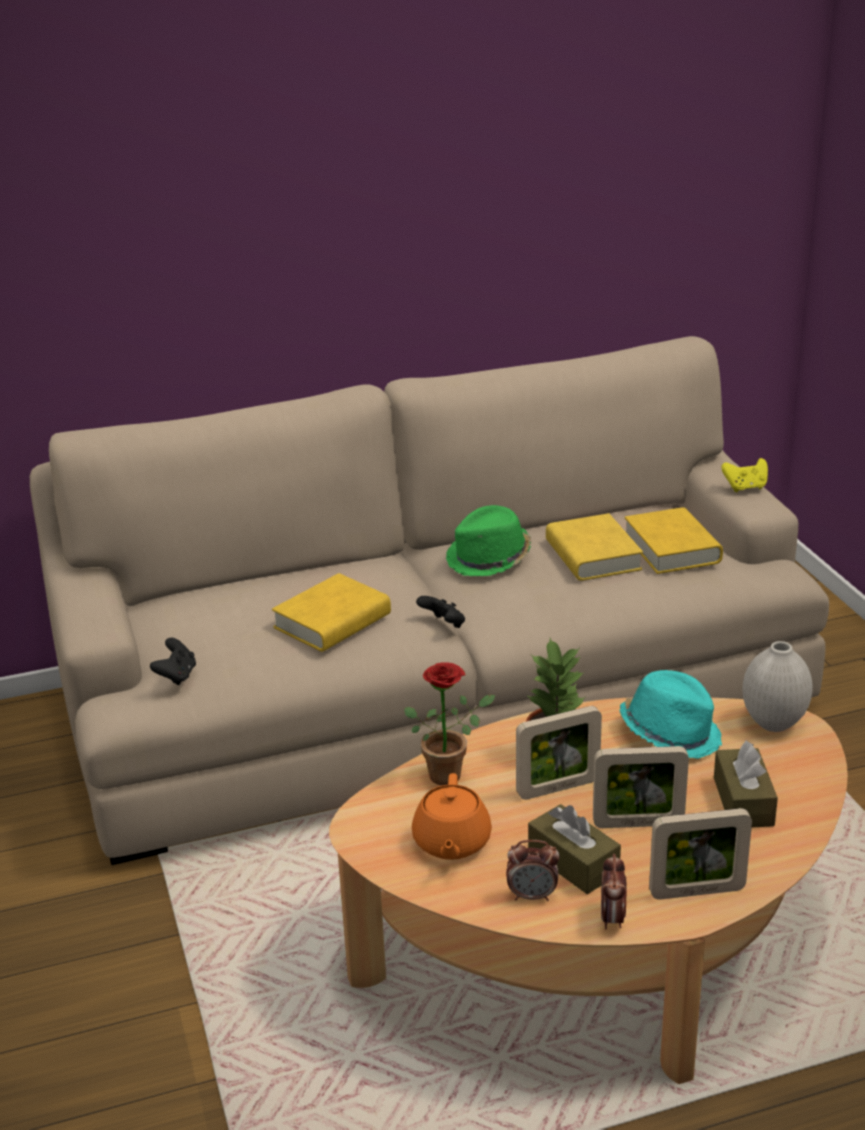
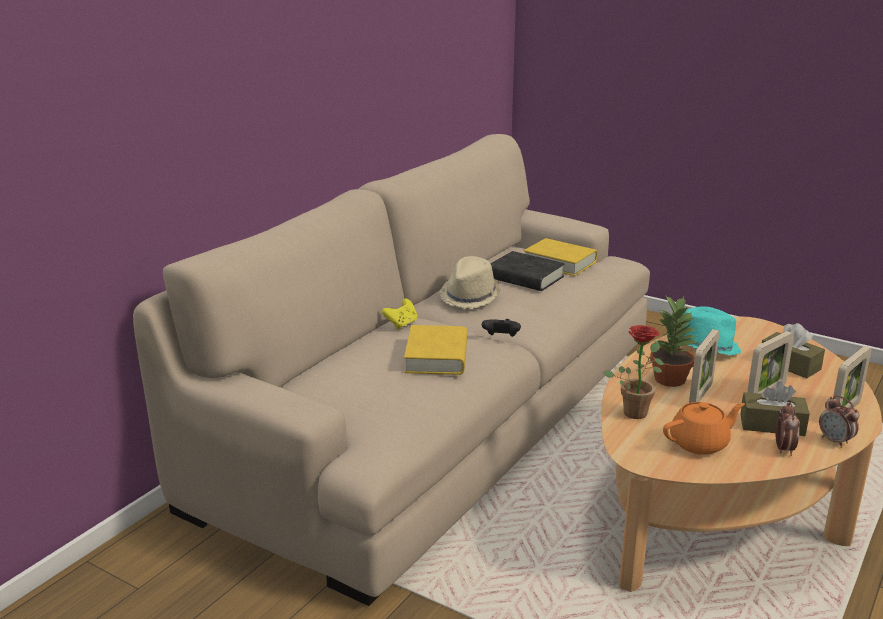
camera: 40 degrees left, 5 degrees down
(176, 676) = (383, 424): black game controller -> none
(451, 843) = (700, 443): orange teapot -> orange teapot turned 75 degrees counterclockwise
(489, 559) = (470, 296): green hat -> beige hat
(532, 896) = (783, 449): alarm clock -> alarm clock turned 45 degrees counterclockwise
(592, 555) = (525, 277): yellow book -> black book
(745, 488) = (564, 220): yellow game controller -> yellow game controller (401, 324)
(774, 724) = (739, 327): white vase -> none

